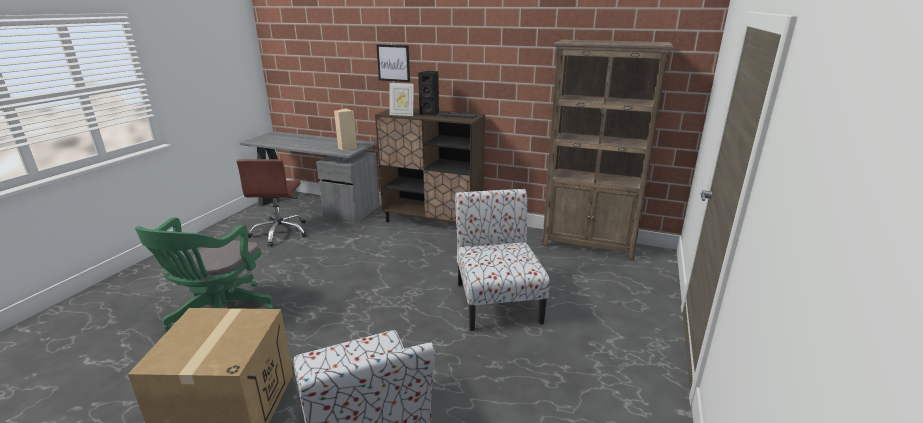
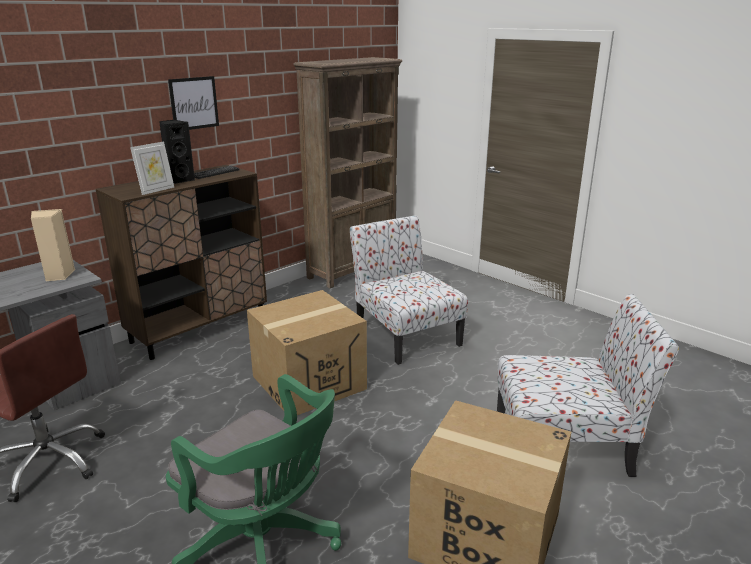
camera: 65 degrees left, 0 degrees up
(392, 278) = (309, 382): none -> cardboard box
(393, 63) = (81, 120): picture -> picture (194, 103)
(497, 300) = (405, 334): chair -> chair turned 45 degrees clockwise

